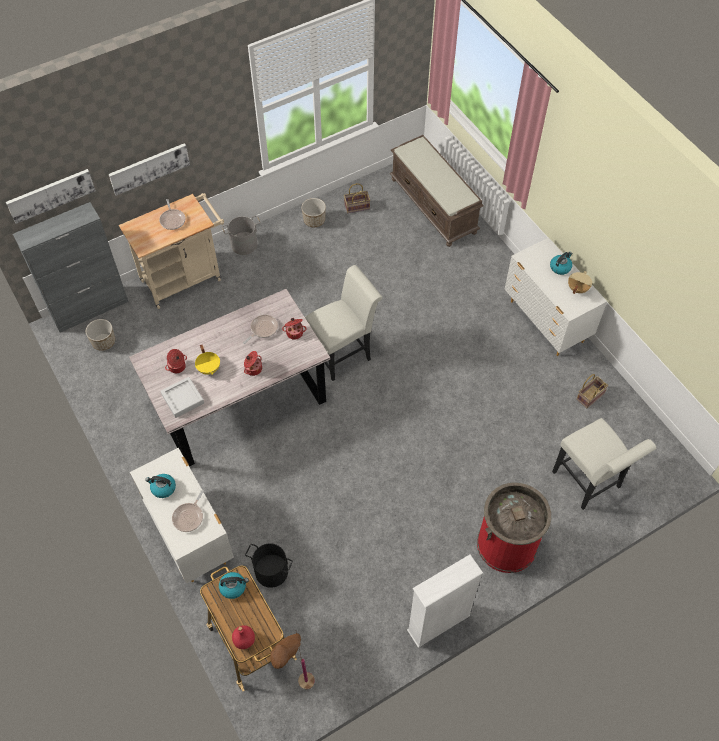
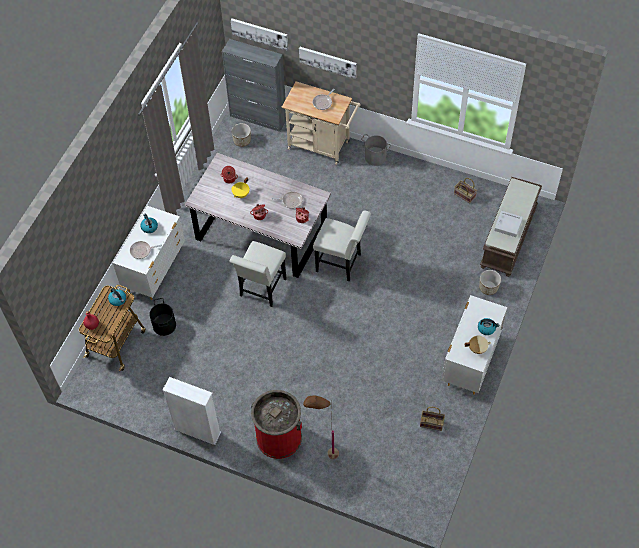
camera: 55 degrees right, 0 degrees up
(183, 399) = (211, 196): grey tray -> grey tray (508, 225)
(300, 695) = (102, 388): brown floor lamp -> brown floor lamp (323, 457)
(314, 220) = (430, 180): planter -> planter (488, 288)
(589, 483) = (362, 460): white chair -> white chair (261, 290)

